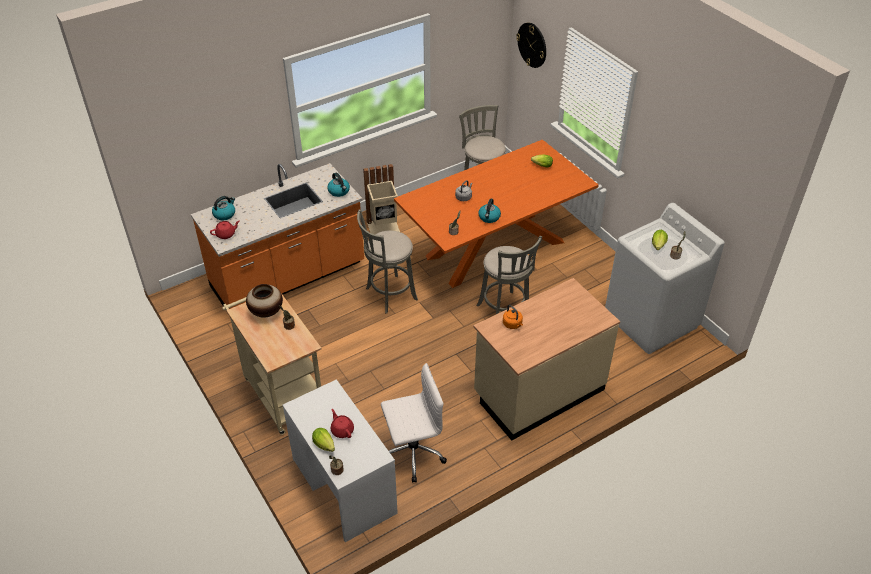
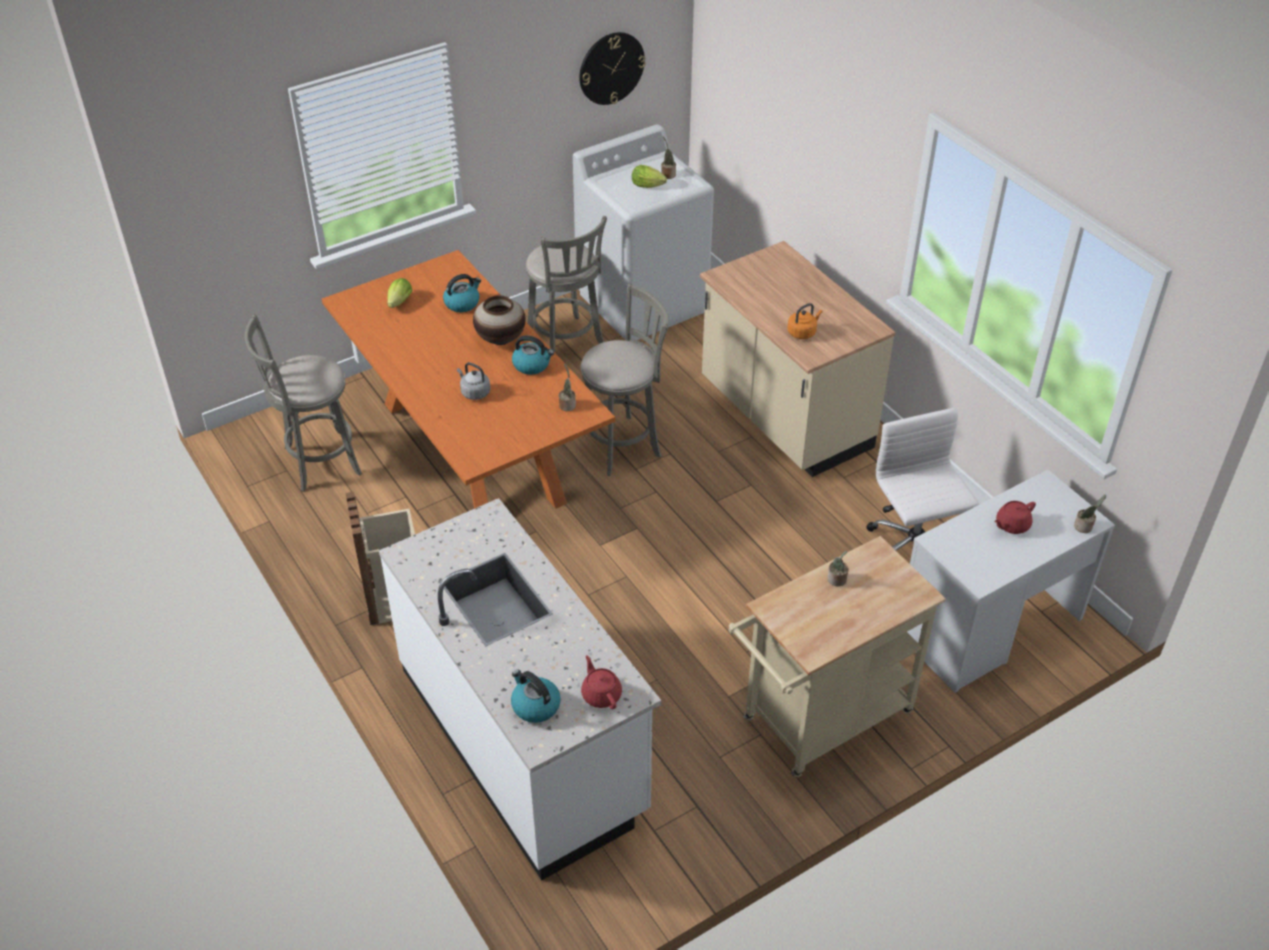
camera: 90 degrees left, 0 degrees up
(266, 312) = (808, 613): vase -> vase (500, 339)
(288, 277) = (524, 740): orange counter -> white counter
(325, 446) = (1045, 542): lettuce -> none
(339, 191) = (475, 530): kettle -> kettle (462, 303)
(389, 295) = (581, 585): grey stool -> grey stool (566, 344)
(532, 45) = (211, 189): wall clock -> wall clock (611, 68)

